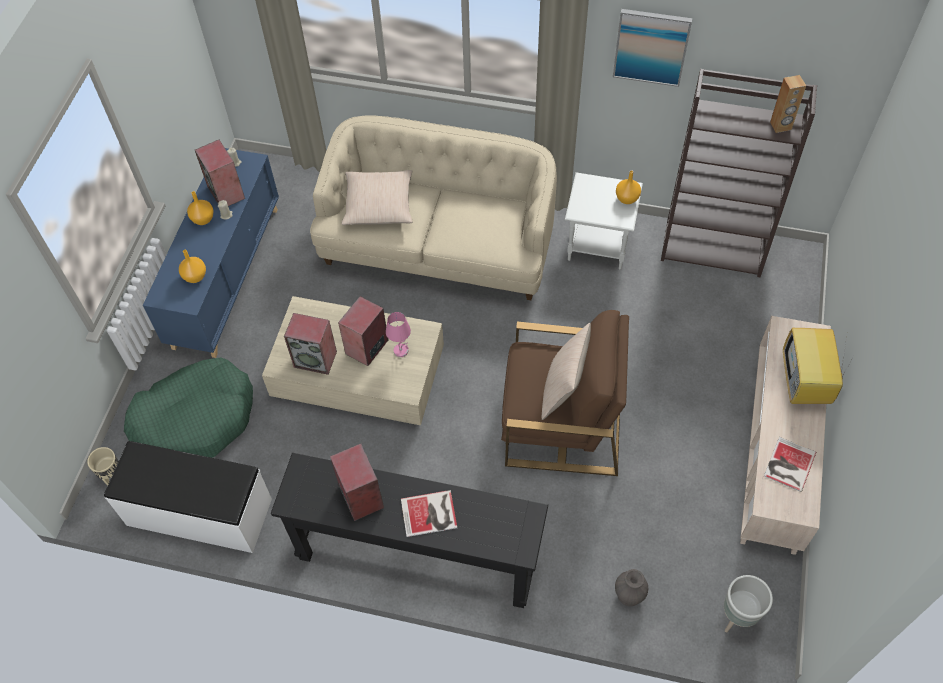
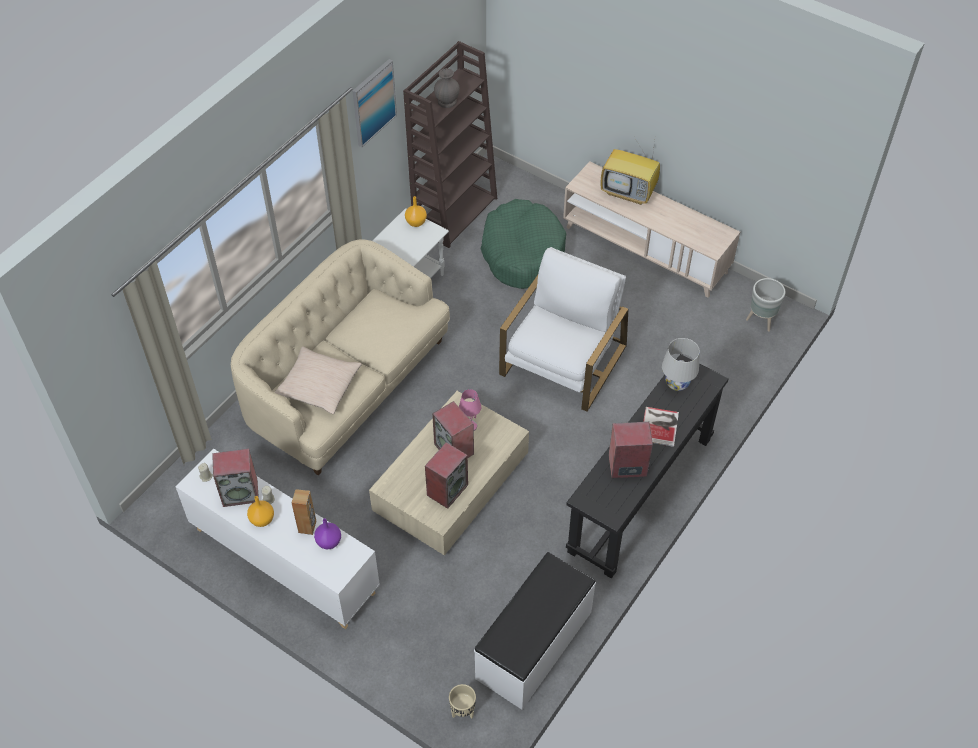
camera: 70 degrees left, 5 degrees down
(195, 276) = (328, 542): orange vase -> purple vase
(195, 419) = (435, 626): green dog bed -> green dog bed (522, 253)
(226, 276) = (284, 561): blue cabinet -> white cabinet
(500, 513) = (677, 383): none -> white table lamp
(562, 420) = (563, 361): brown armchair -> white armchair
(563, 390) = (570, 326): beige pillow -> none
(629, 595) = (723, 373): grey vase -> grey vase (447, 101)
(780, 126) = (462, 83): brown speaker -> brown speaker (307, 527)
(788, 465) = (688, 227): book -> none

